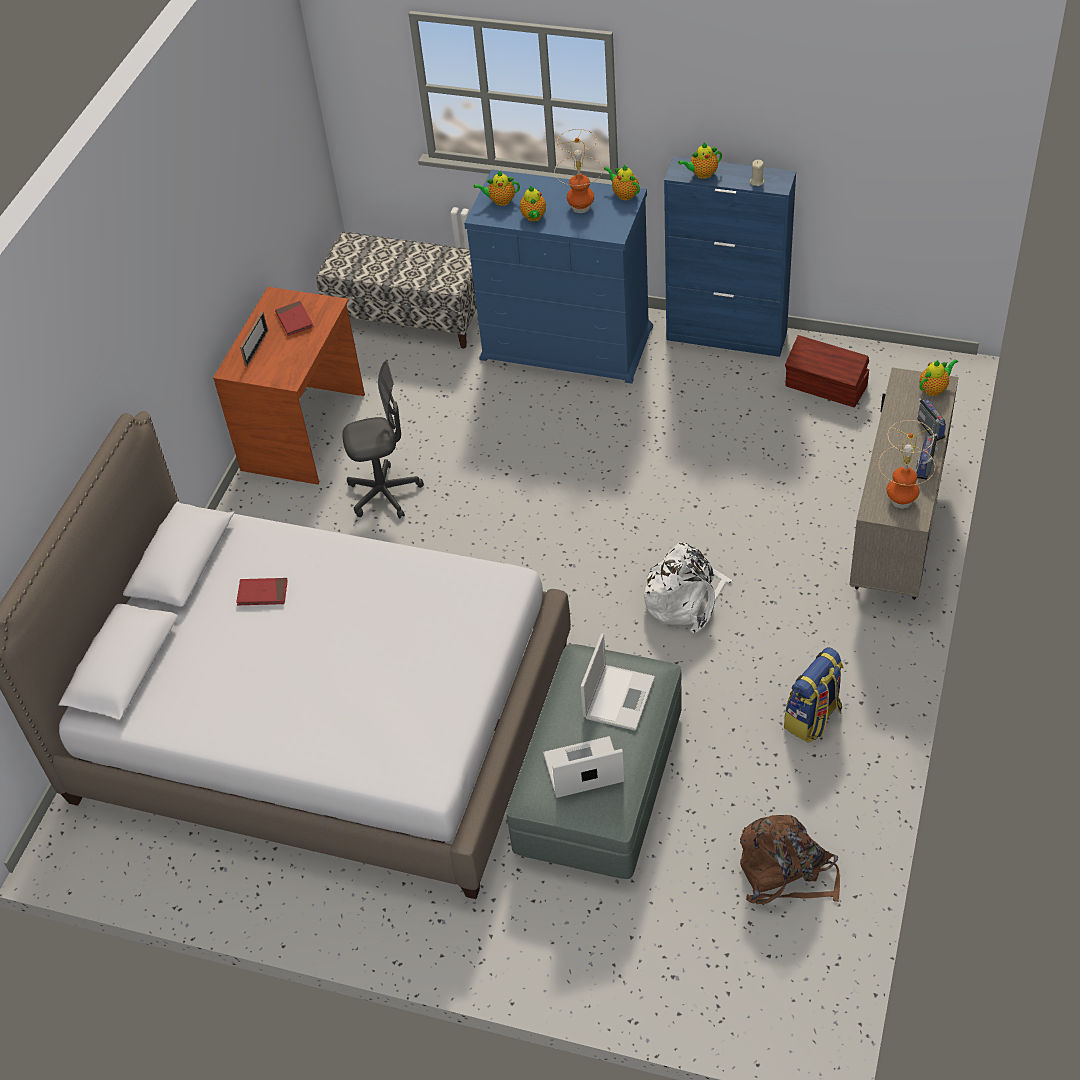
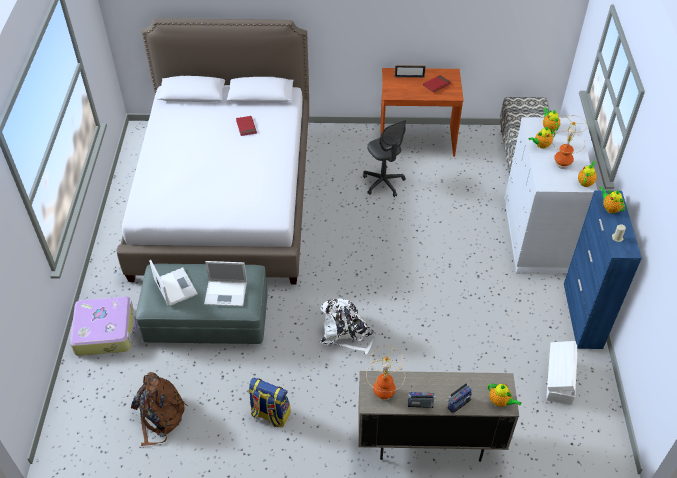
camera: 70 degrees right, 0 degrees up
(567, 343) = (536, 235): blue dresser -> white dresser
(582, 944) = (105, 331): none -> suitcase
(826, 387) = (559, 380): brown storage box -> white storage box

